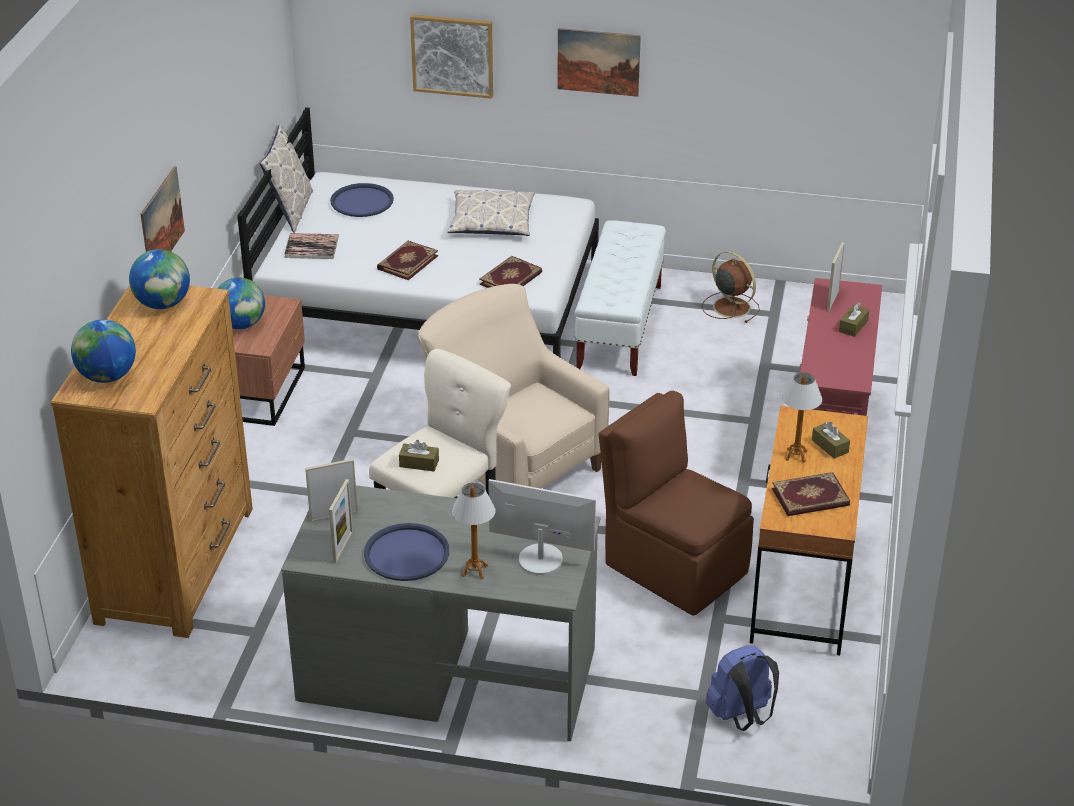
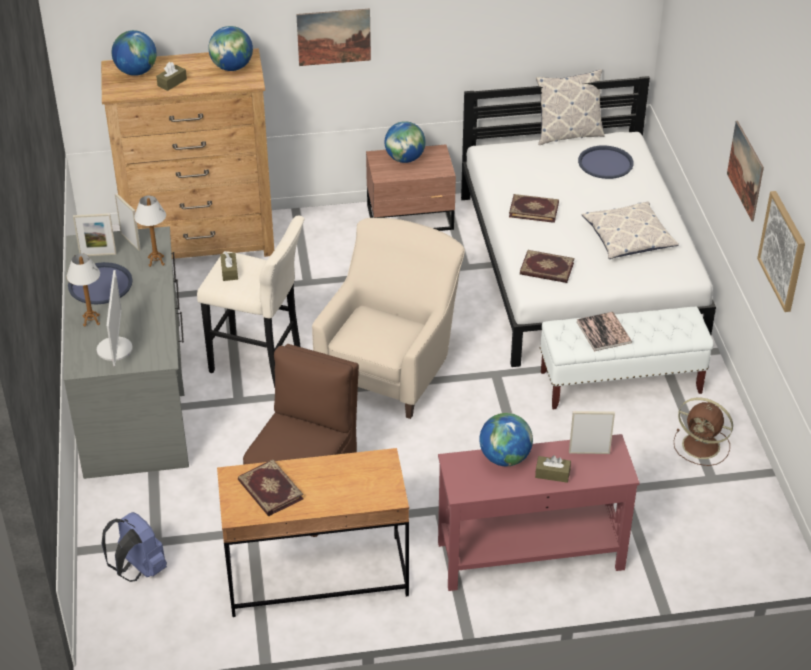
camera: 70 degrees right, 5 degrees up
(311, 247) = (523, 158): book -> book (603, 332)
(452, 55) = (701, 96): picture -> picture (783, 251)
(730, 307) = (702, 446): brown fan -> brown fan turned 90 degrees clockwise
(796, 456) = (326, 471): table lamp -> table lamp (156, 261)
(820, 347) = (505, 458): none -> globe
(830, 446) = (350, 490): brown tissue box -> brown tissue box (172, 82)

